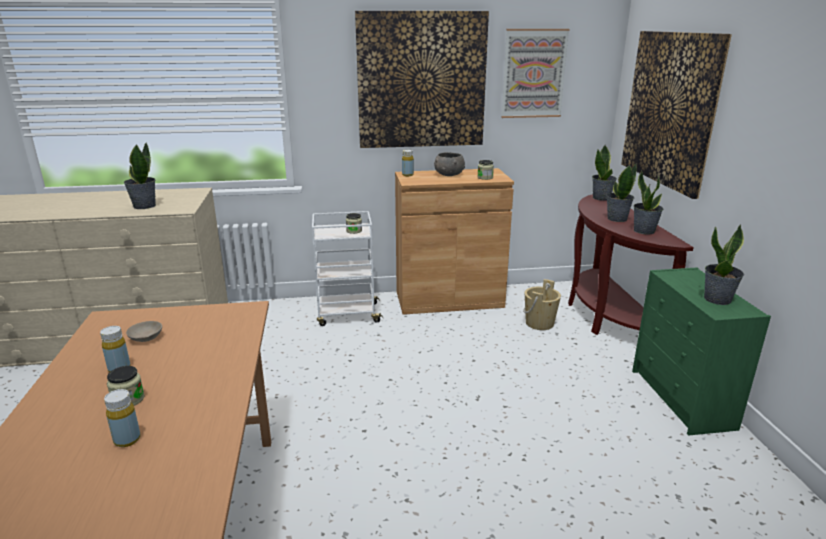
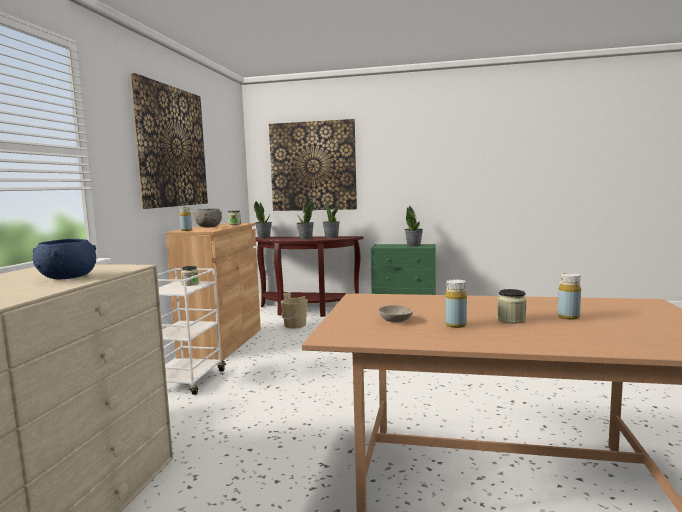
camera: 70 degrees left, 15 degrees down
(144, 206) = (67, 277): potted plant -> blue bowl
(533, 74) = (218, 149): picture -> none

